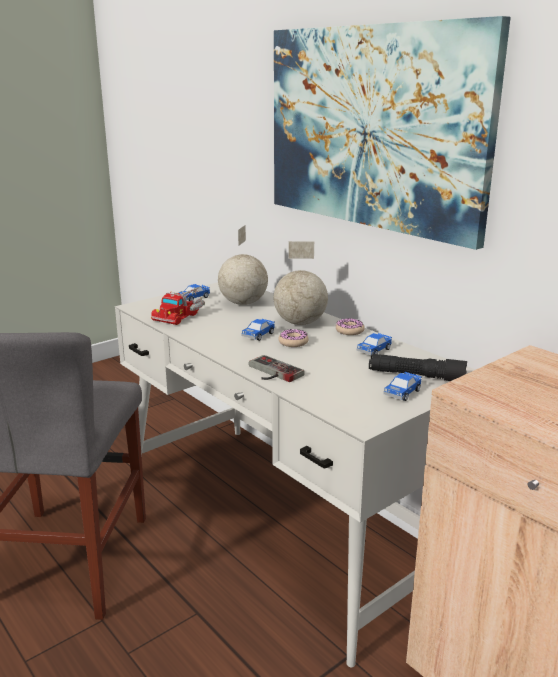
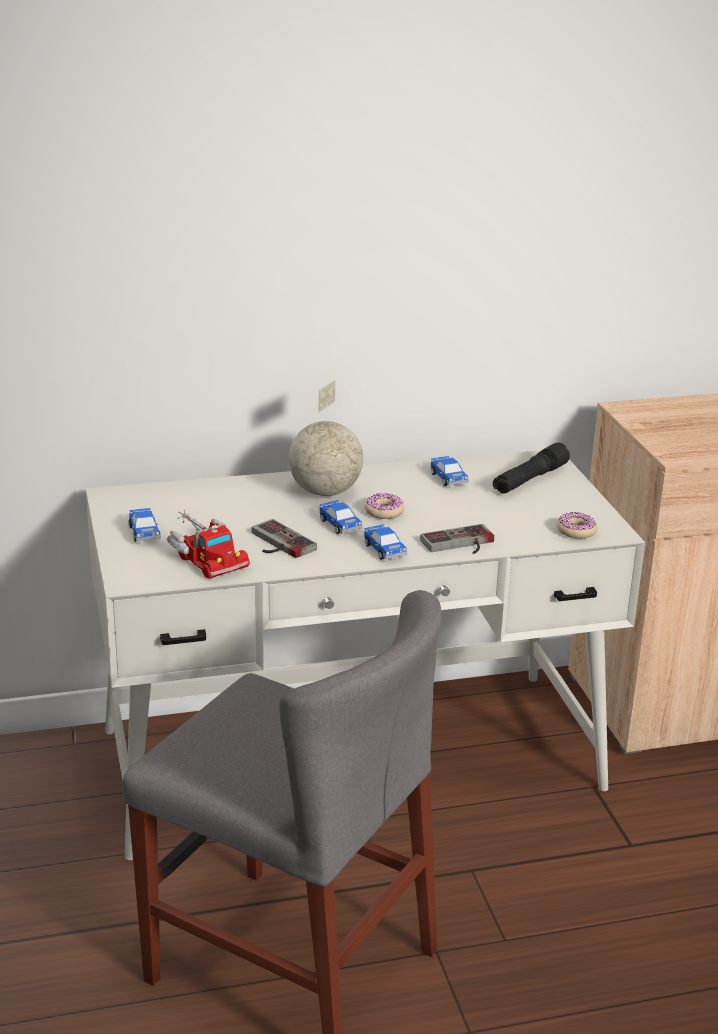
camera: 65 degrees left, 5 degrees up
(214, 326) = (277, 543): none -> game controller
(242, 303) = (210, 507): globe -> none
(349, 331) = (379, 474): donut -> donut (576, 531)
(373, 128) = (366, 218): picture -> none
(402, 392) = (562, 497): toy car -> toy car (384, 550)

